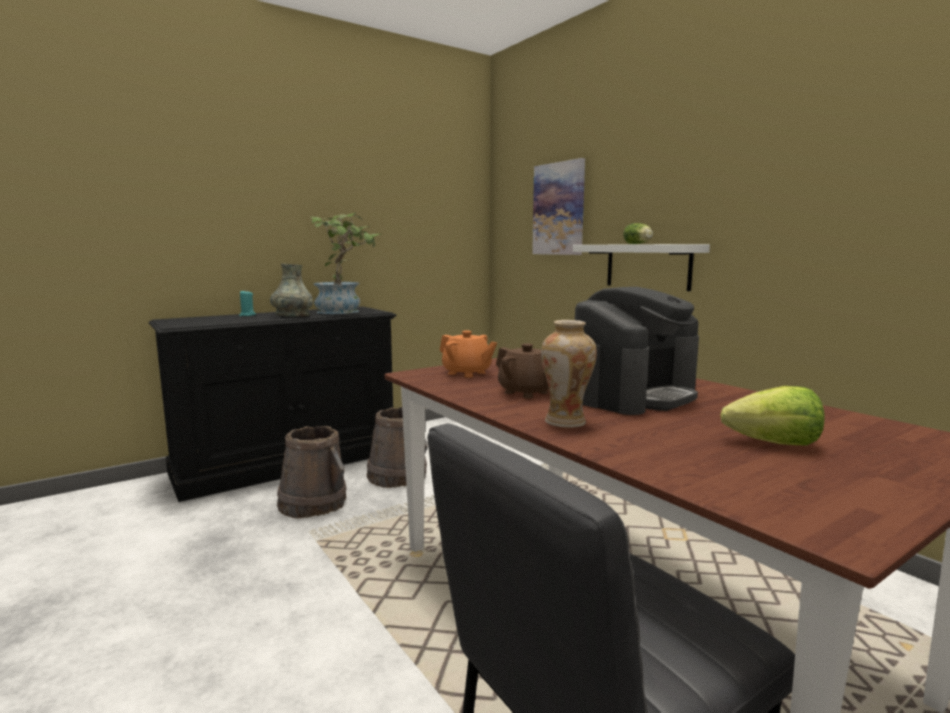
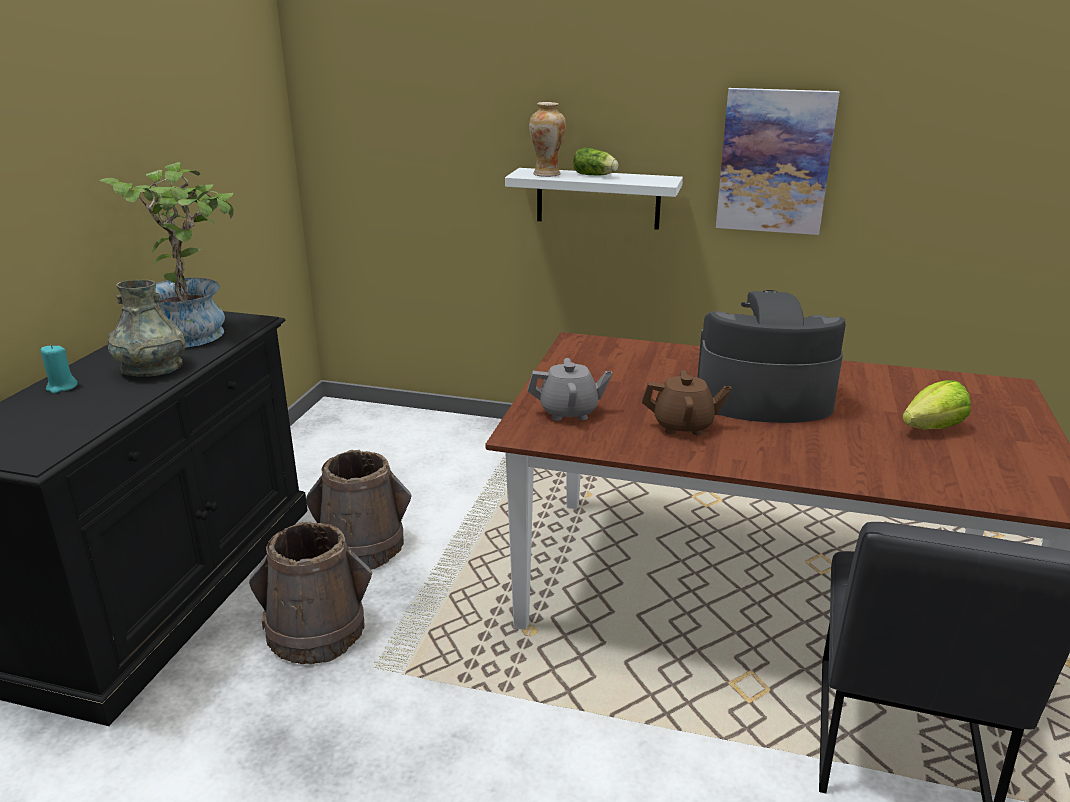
camera: 40 degrees left, 15 degrees up
(467, 373) = (569, 412): orange teapot -> grey teapot
(559, 209) = (442, 112): picture -> picture (774, 161)
(565, 422) = (788, 458): vase -> vase (547, 174)
(633, 395) = (762, 397): coffee machine -> coffee machine turned 90 degrees counterclockwise

